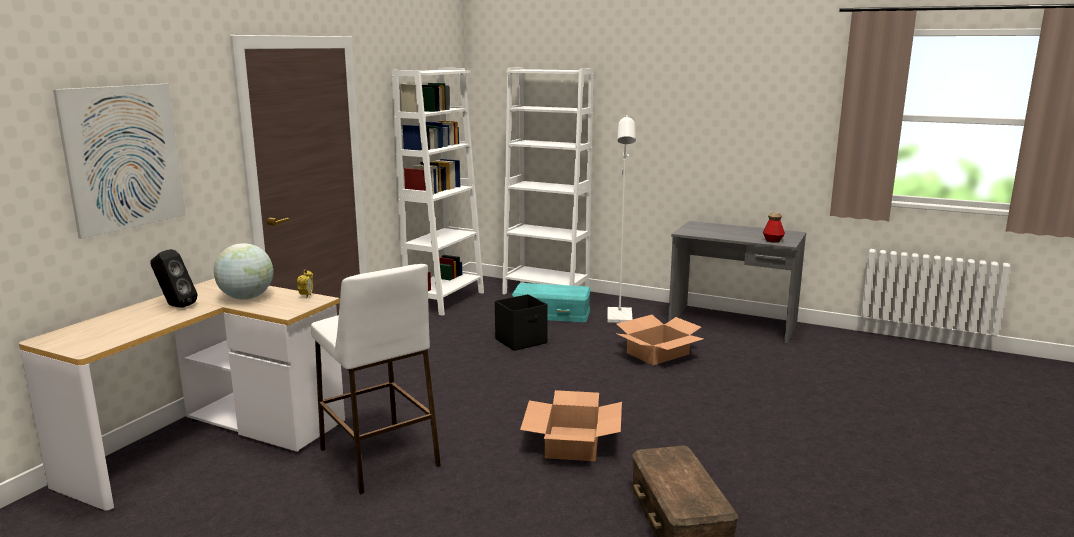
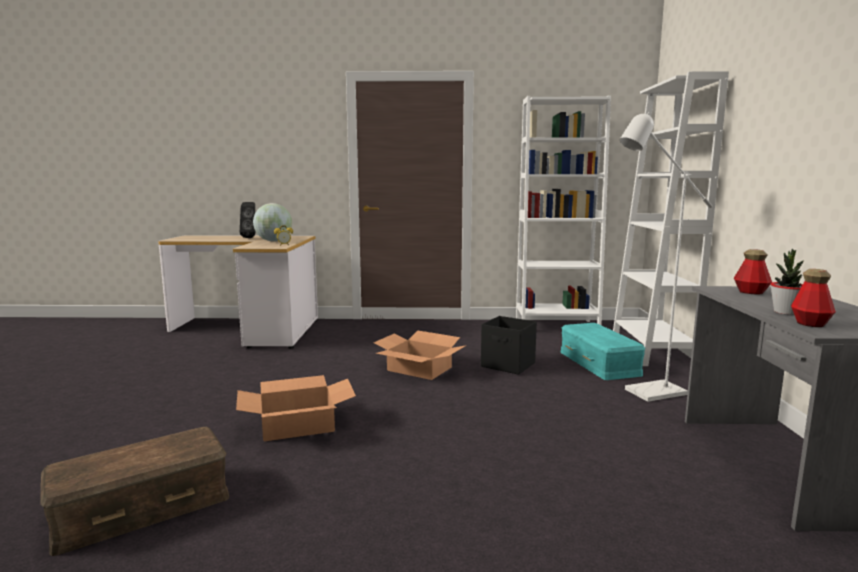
camera: 65 degrees right, 5 degrees down
(124, 157) = (256, 146): picture -> none
(379, 458) = (244, 367): white stool -> none
(658, 353) = (574, 430): cardboard box -> cardboard box (419, 369)
(699, 230) = (751, 292): none -> bottle
(749, 237) = (785, 312): none -> potted plant

